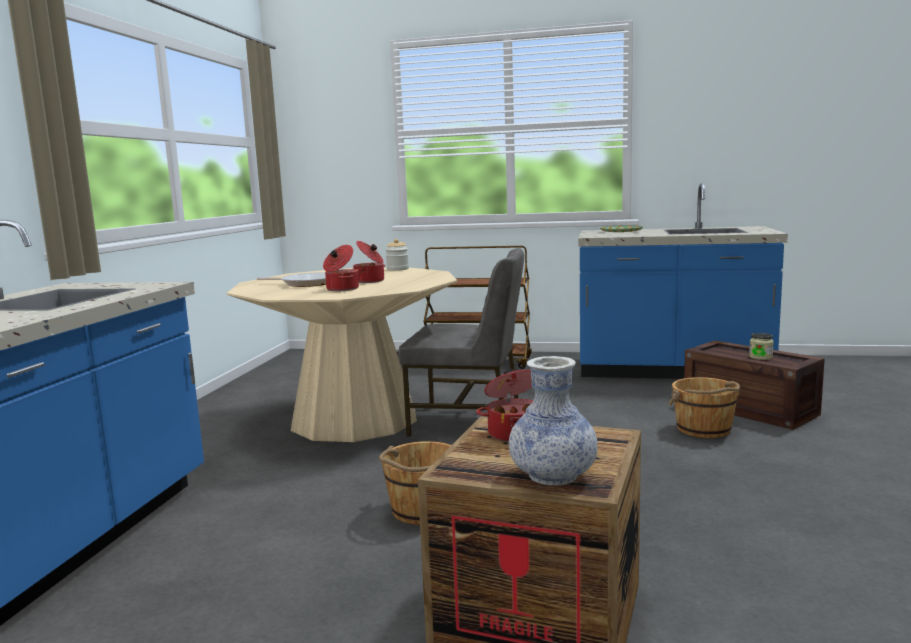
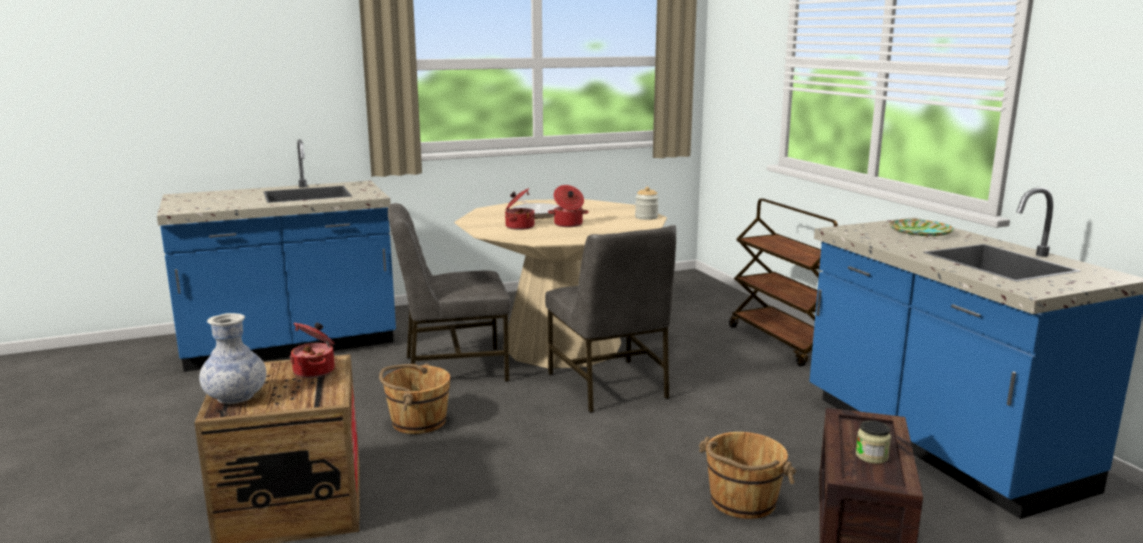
camera: 55 degrees right, 5 degrees up
(320, 470) = (453, 368): none -> grey chair

